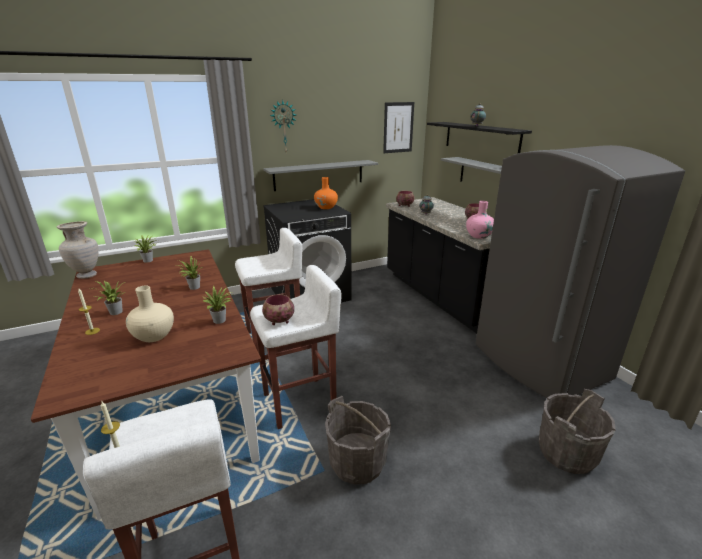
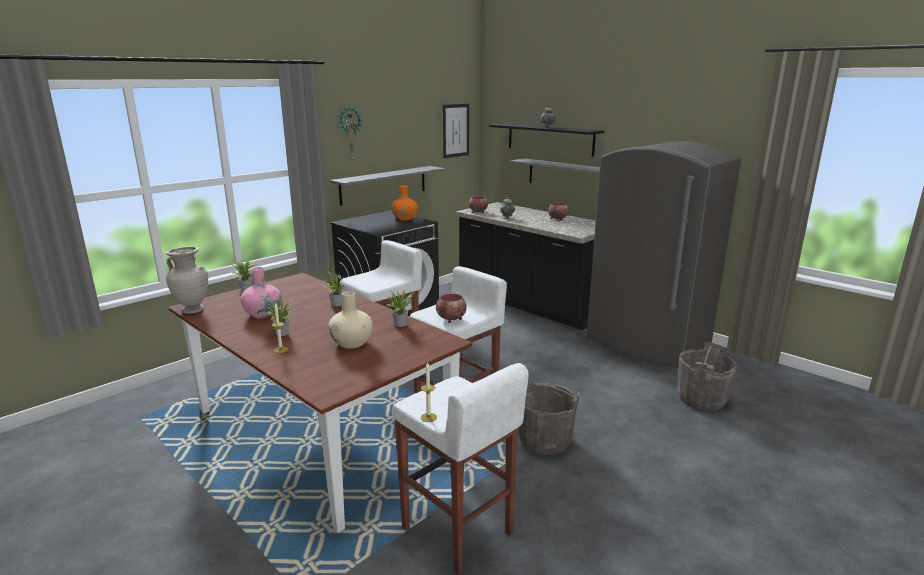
camera: 20 degrees left, 5 degrees down
(479, 236) = (574, 231): pink vase -> pink vase (263, 314)

